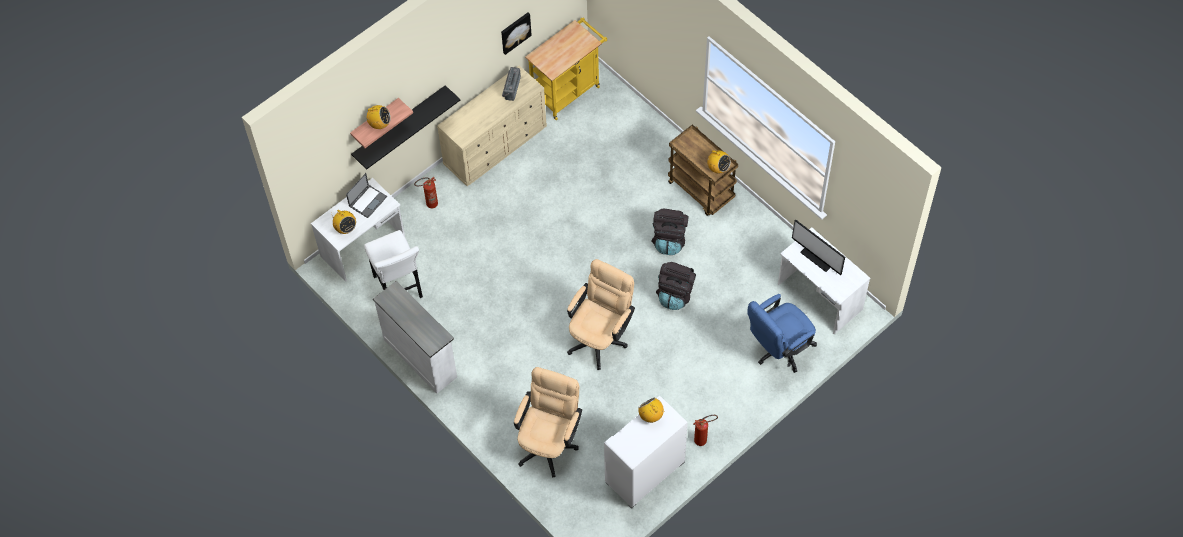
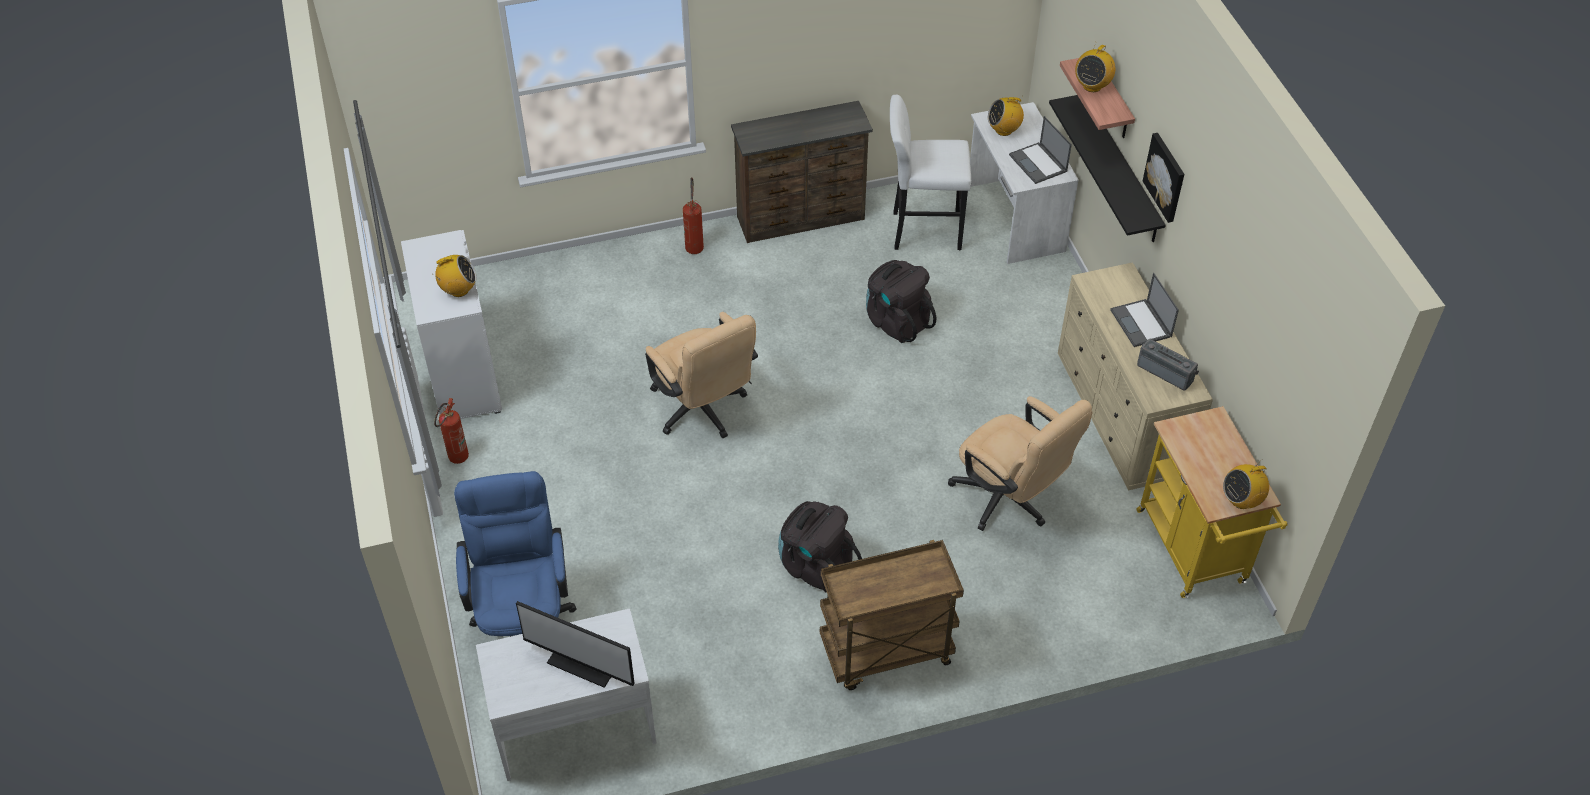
camera: 115 degrees right, 10 degrees down
(421, 357) = (802, 219): white dresser -> brown dresser
(429, 205) = (1048, 305): fire extinguisher -> fire extinguisher (694, 245)
(482, 108) = (1141, 324): none -> laptop
(515, 32) = (1238, 339): picture -> picture (1166, 177)
(549, 442) = (584, 297): beige office chair -> beige office chair (1009, 500)
(675, 294) = (712, 530): black backpack -> black backpack (896, 321)
(718, 168) = (852, 594): radio -> radio (1241, 500)
(818, 256) = (584, 661): monitor -> monitor turned 135 degrees counterclockwise

